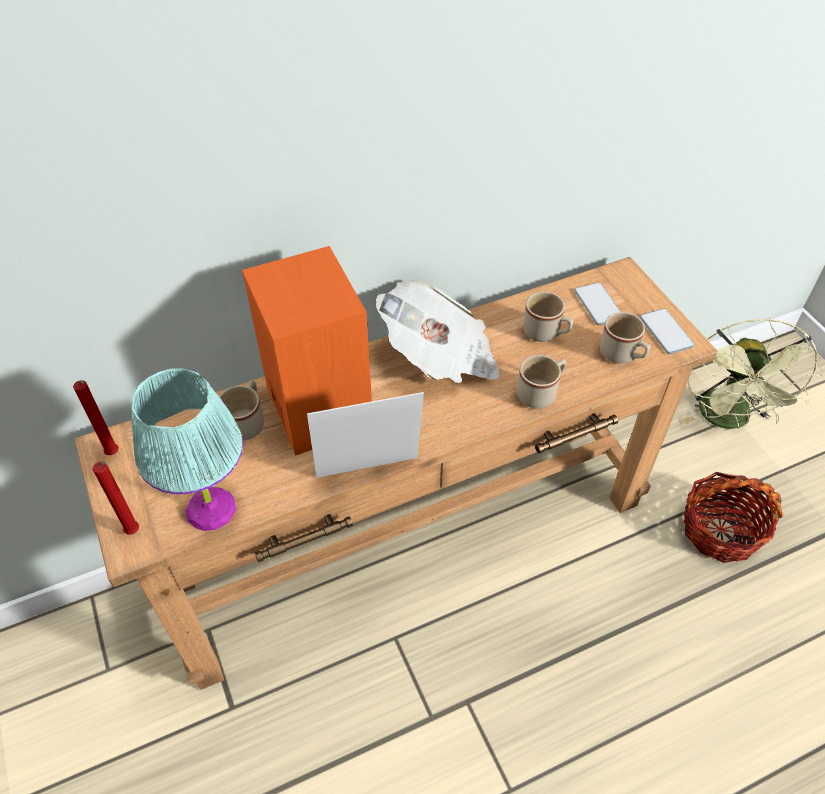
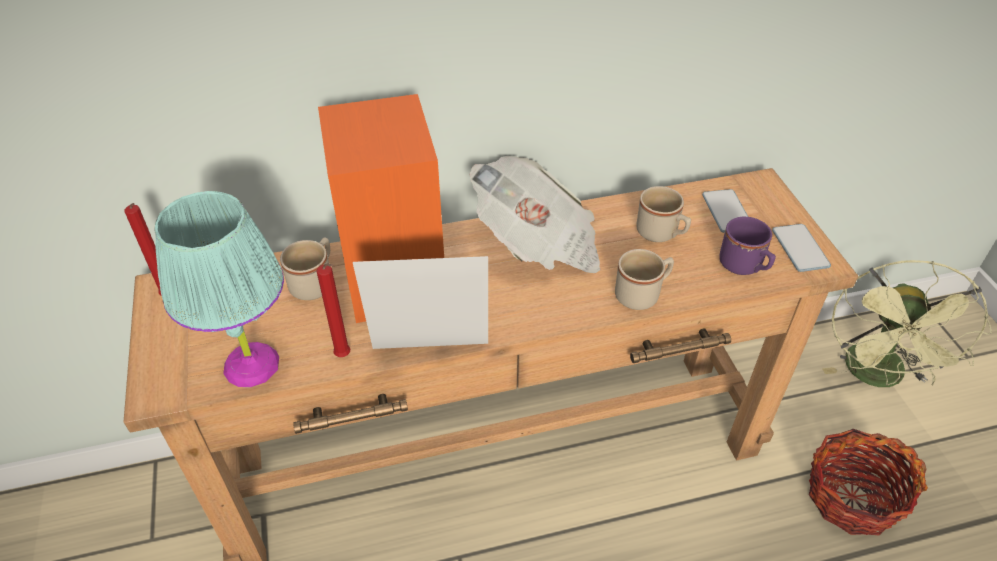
camera: 10 degrees right, 5 degrees down
(134, 532) = (165, 377): red candle -> red candle (344, 357)
(622, 355) = (744, 267): beige mug -> purple mug

